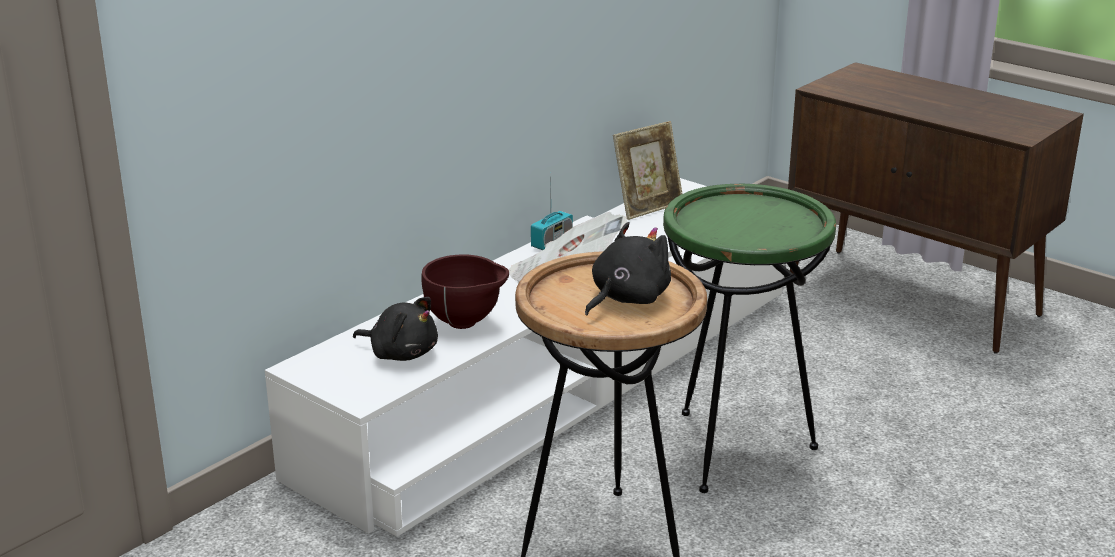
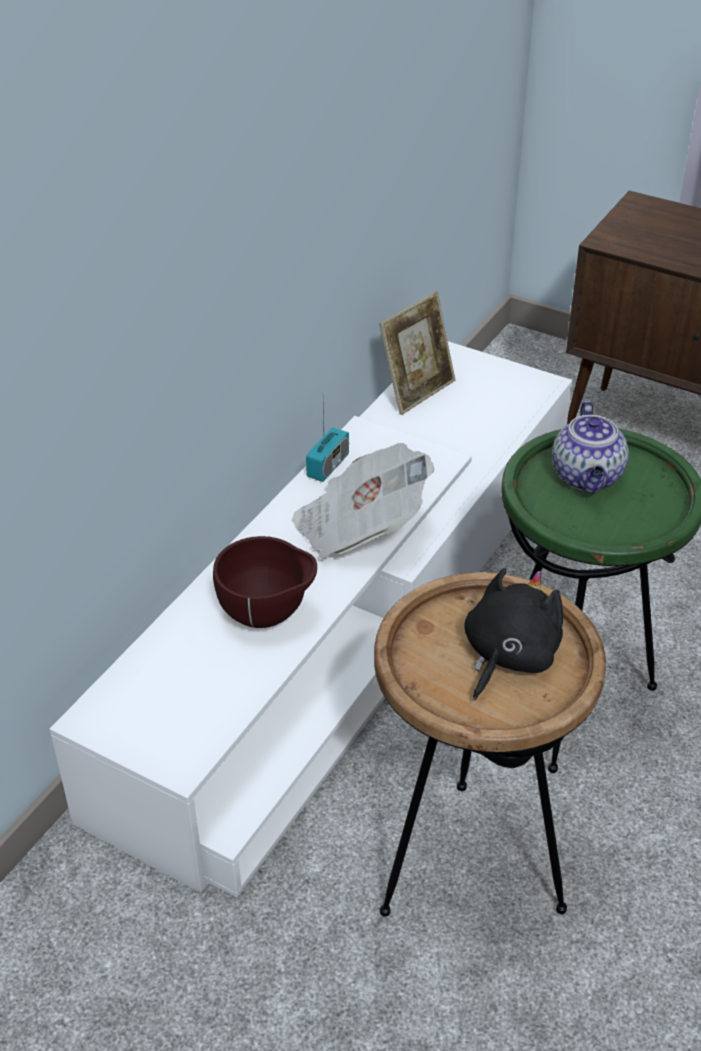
camera: 10 degrees left, 15 degrees up
(401, 353) = (205, 678): black plush toy -> none
(740, 213) = (588, 477): none -> teapot

